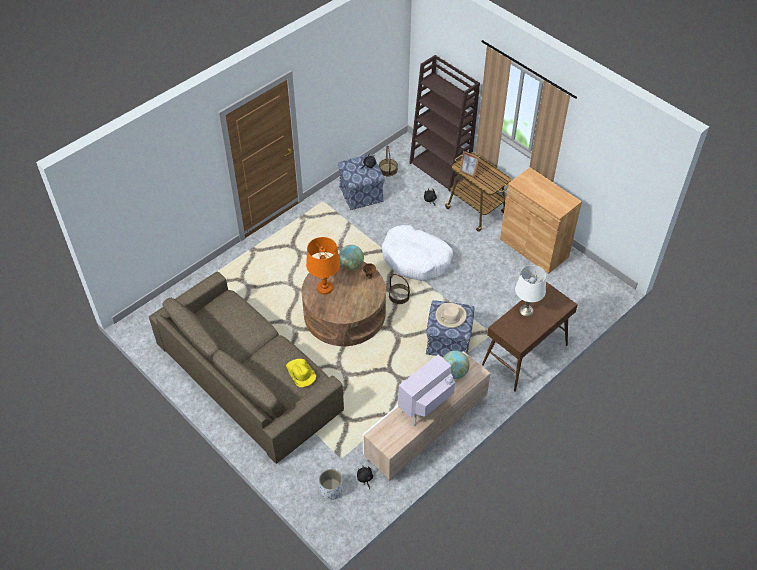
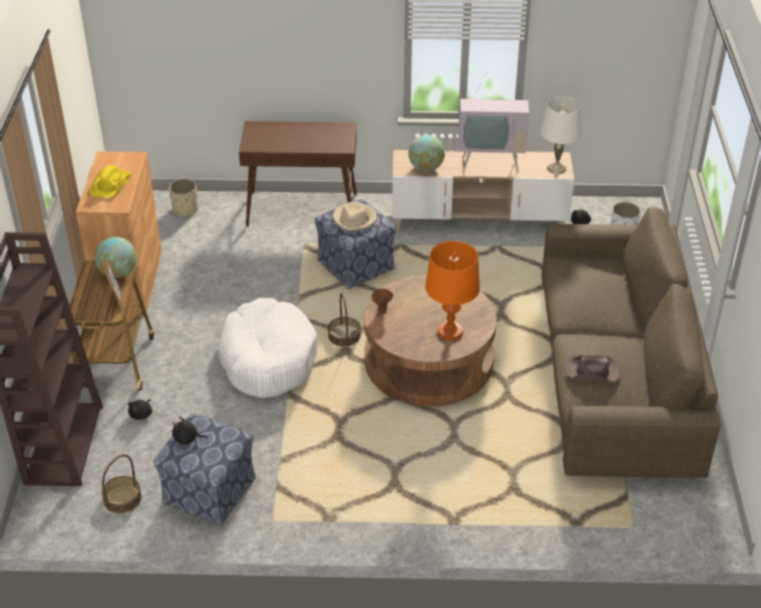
camera: 135 degrees left, 10 degrees down
(236, 316) = (593, 372): none -> brown hat
(300, 373) = (575, 273): yellow hat -> yellow hat (111, 184)
(351, 265) = (387, 334): globe -> globe (118, 273)
(526, 310) = (297, 143): white table lamp -> white table lamp (556, 168)
(580, 306) = (185, 209): none -> beige planter

